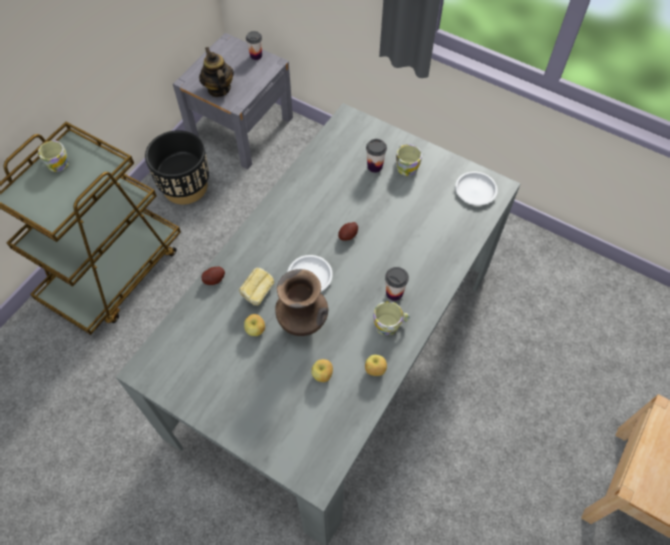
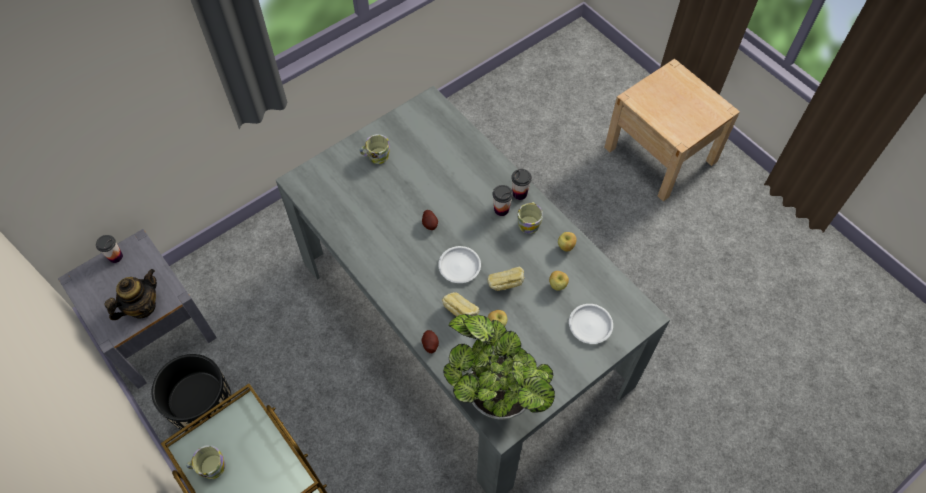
camera: 70 degrees left, 0 degrees up
(180, 352) = (495, 391): none -> potted plant
(219, 89) = (142, 306): teapot -> teapot turned 135 degrees clockwise
(303, 325) = (505, 285): brown vase -> bread
(374, 166) = (365, 179): cup -> cup (519, 193)
(475, 190) = (426, 117): white plate -> white plate (590, 325)

